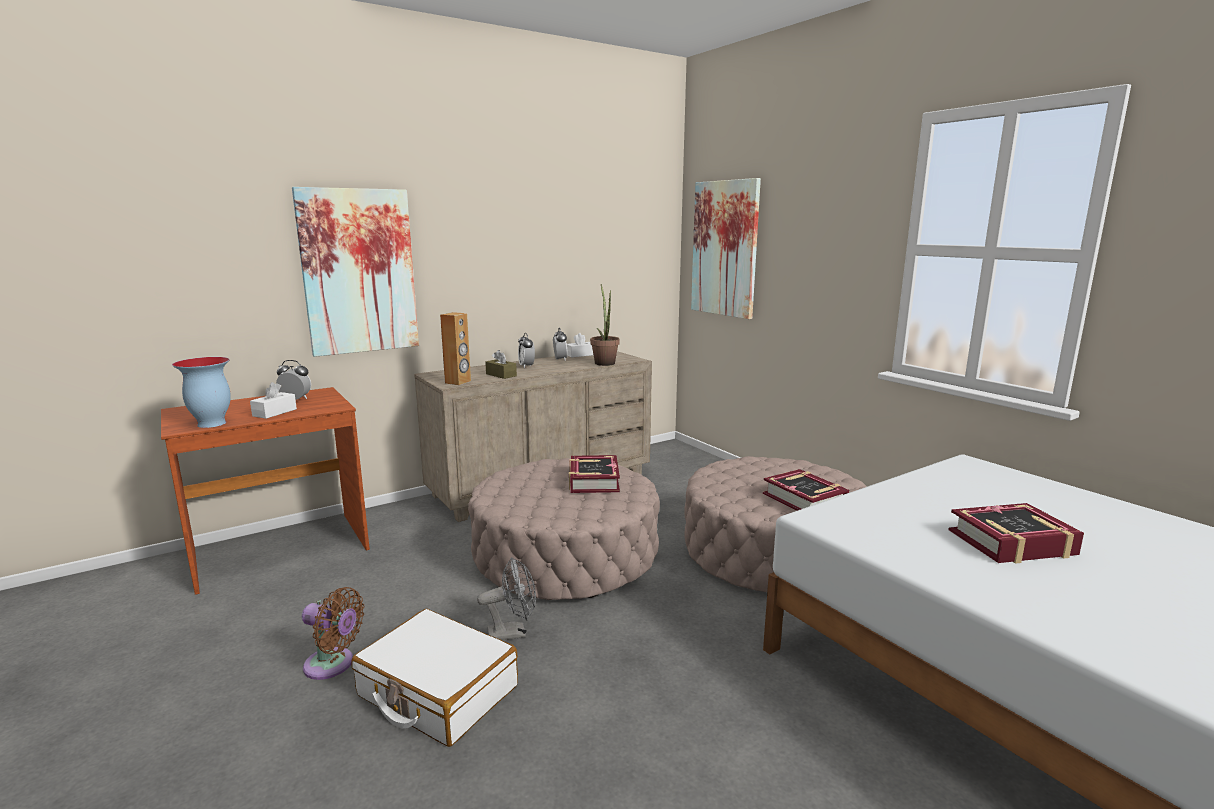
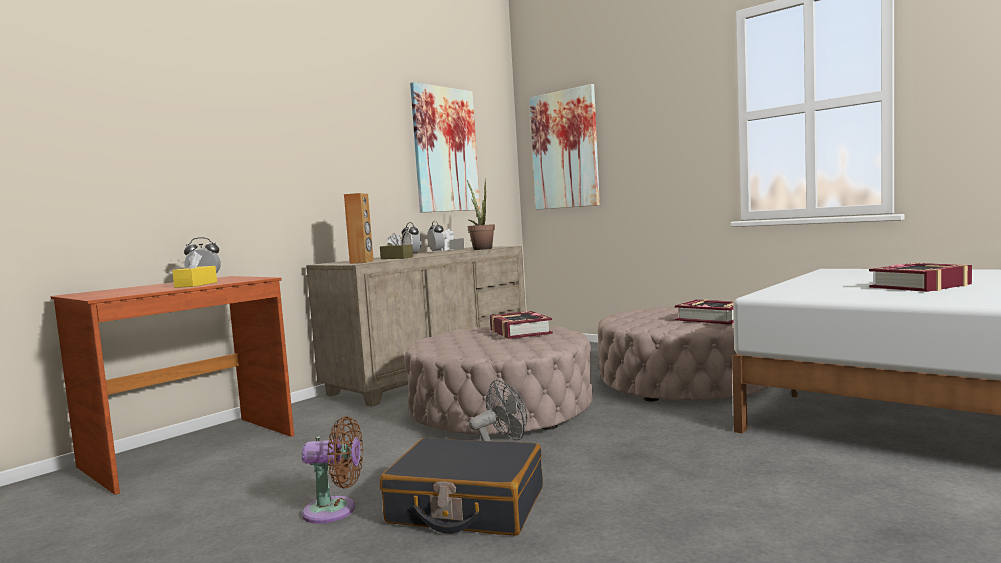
camera: 15 degrees left, 10 degrees down
(211, 424) = (134, 293): vase -> none
(274, 412) = (196, 285): white tissue box -> yellow tissue box
(359, 272) = (252, 159): picture -> picture (445, 150)
(437, 692) = (466, 506): white suitcase -> black suitcase

